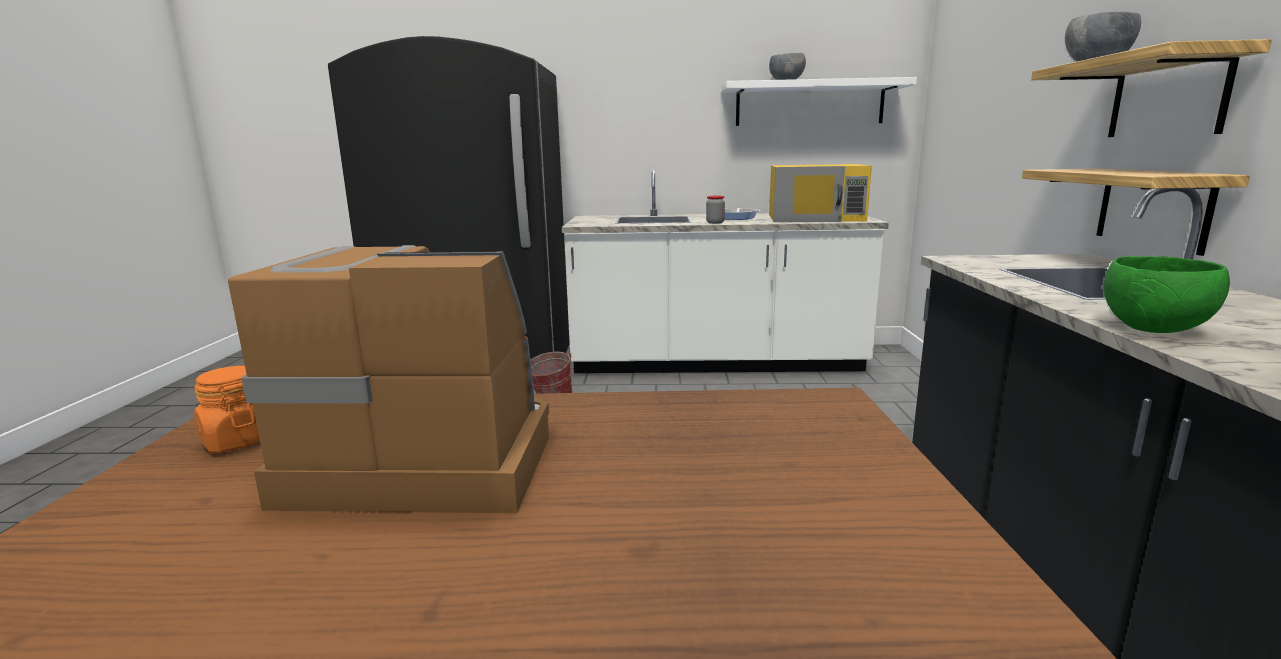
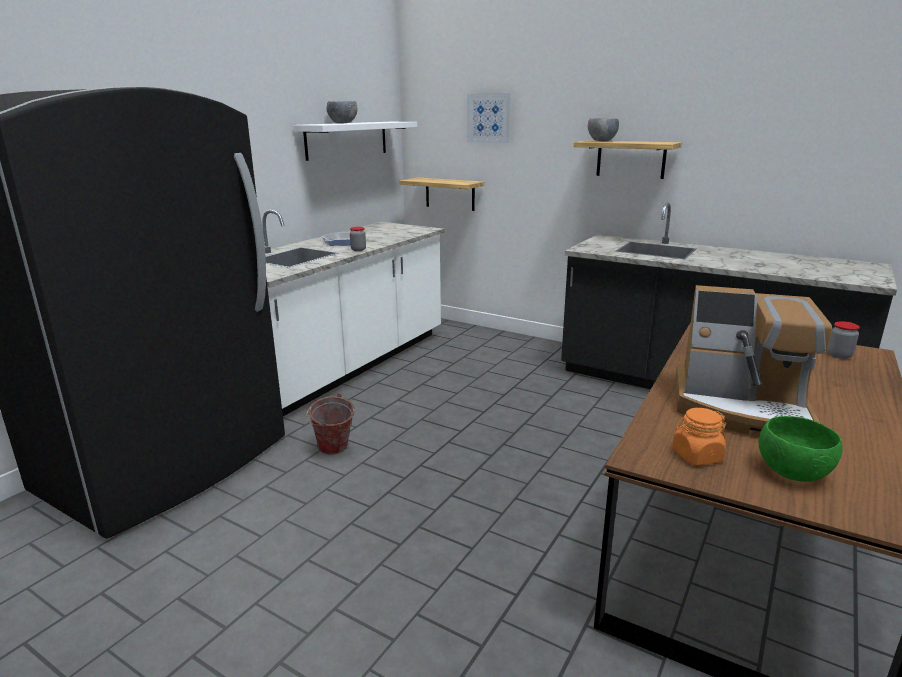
camera: 60 degrees left, 5 degrees up
(425, 457) = (741, 409): coffee machine -> coffee machine turned 105 degrees counterclockwise
(816, 218) = (392, 232): yellow microwave -> none
(881, 552) = (839, 355): none -> jar
(997, 57) = (489, 118): none -> picture
(1152, 208) = (630, 210): shelf -> shelf (450, 194)
(1154, 329) = (736, 266): green bowl -> green bowl (792, 473)

